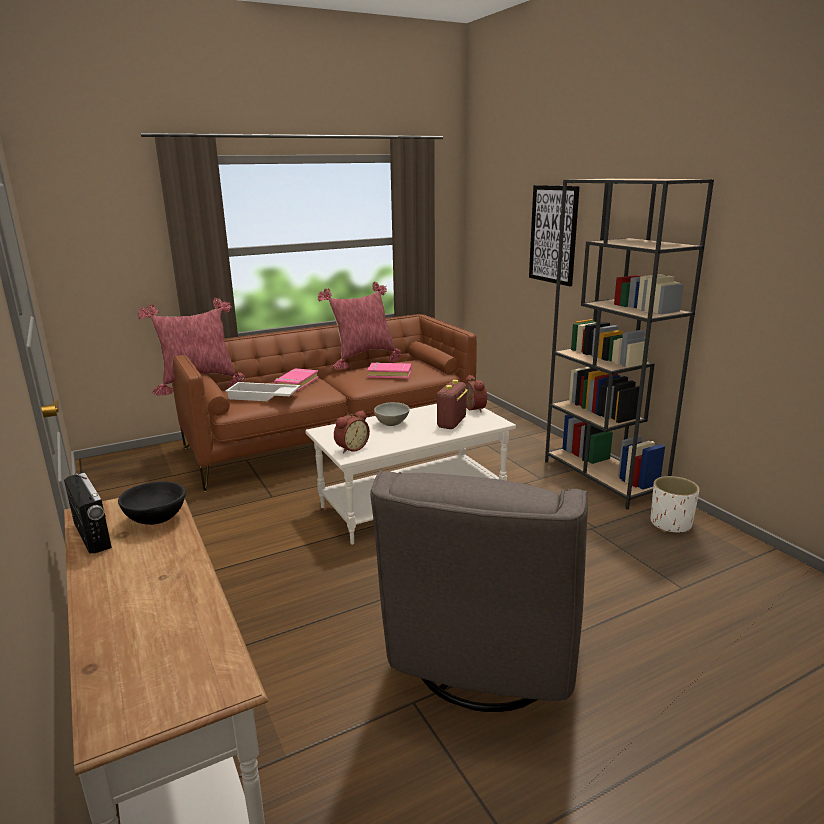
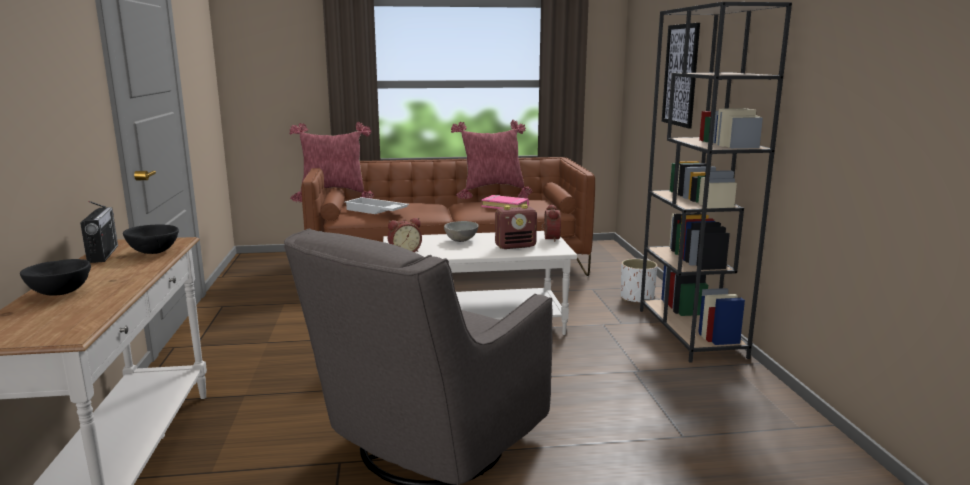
camera: 20 degrees right, 5 degrees down
(119, 615) = (59, 293): none -> black bowl
(296, 383) = (415, 205): pink book -> none
(451, 423) = (516, 246): radio -> radio turned 150 degrees counterclockwise
(670, 524) = (727, 382): white planter -> white planter (637, 298)

